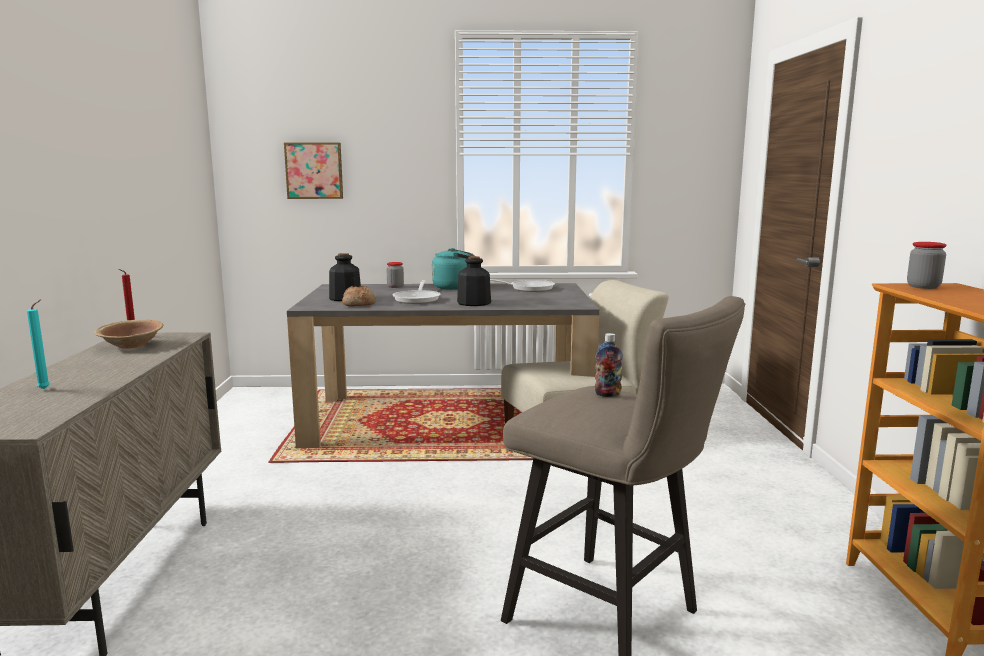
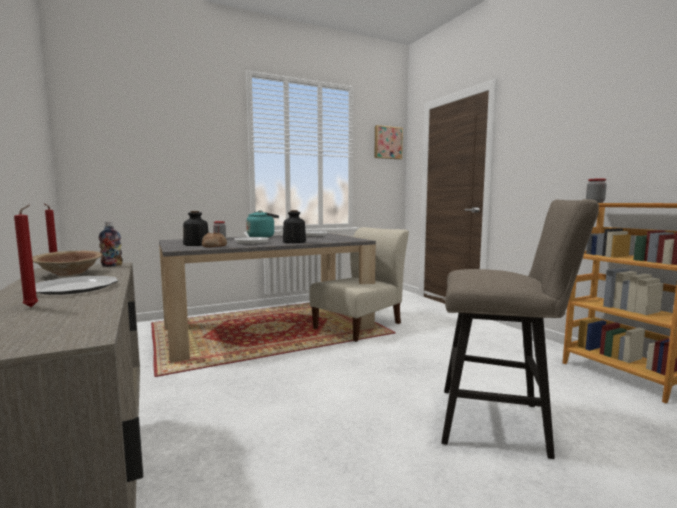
camera: 25 degrees left, 5 degrees down
(46, 388) = (33, 306): turquoise candle -> red candle
(105, 369) = (76, 288): none -> plate
(314, 170) = (144, 157): picture -> picture (387, 143)
(607, 394) = (487, 269): bottle -> bottle (112, 265)

